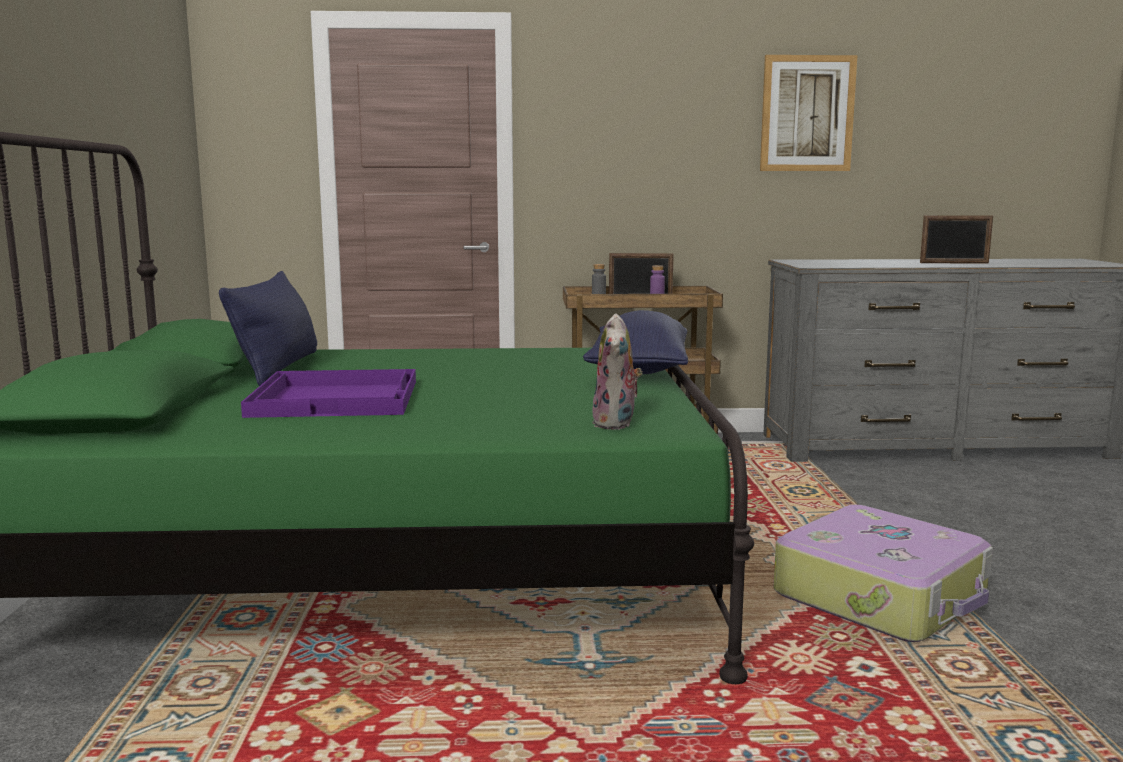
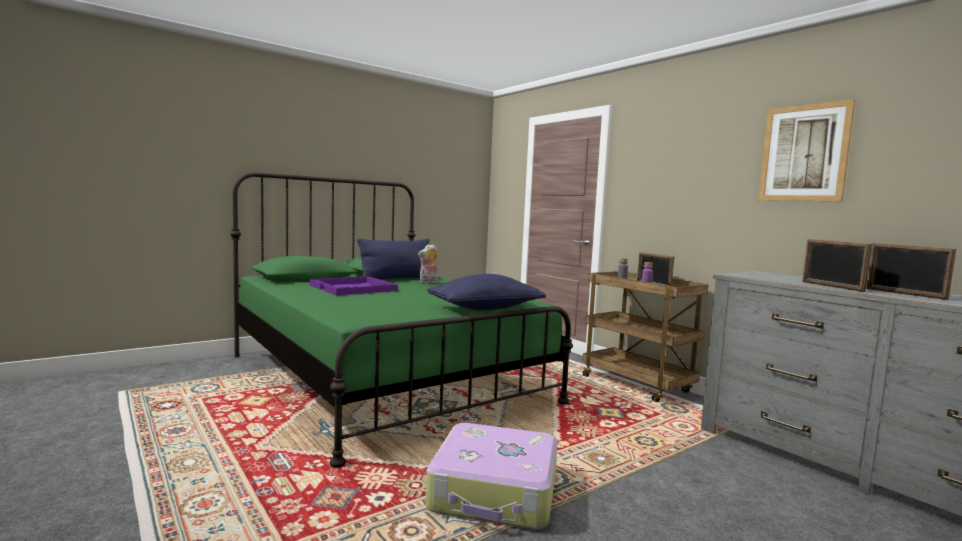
camera: 55 degrees right, 5 degrees down
(617, 424) = (355, 315): plush toy -> plush toy (428, 283)
(906, 264) = (831, 286): none -> picture frame

